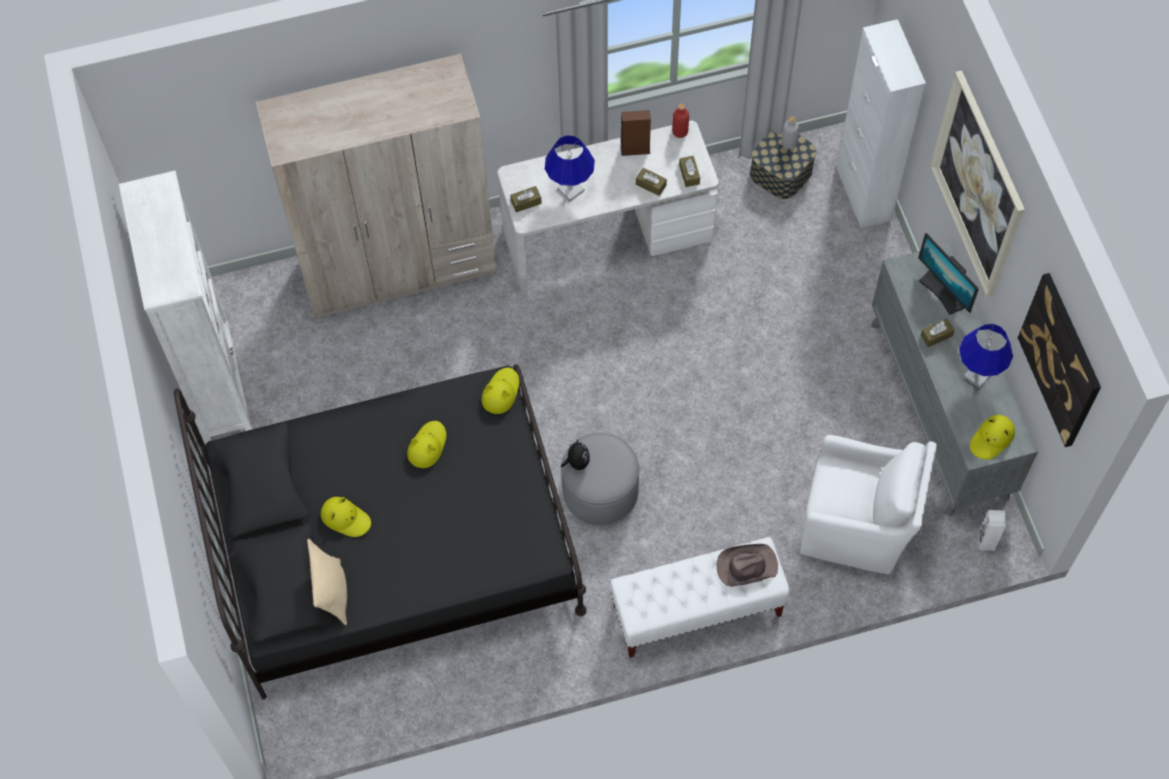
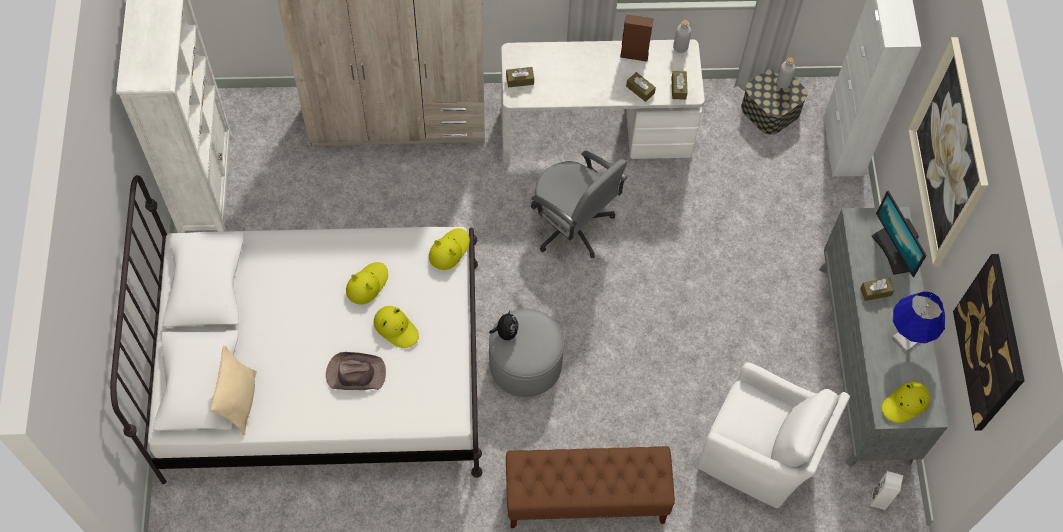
camera: 10 degrees right, 0 degrees up
(346, 518) = (273, 334): yellow hat -> yellow hat (396, 328)
(395, 544) = (323, 369): black bed -> white bed
(570, 189) = (564, 78): blue table lamp -> none
(609, 338) = (572, 225): none -> grey office chair
(680, 132) = (680, 47): red bottle -> grey bottle
(696, 610) = (585, 499): white bench -> brown bench
(746, 566) = (638, 469): brown hat -> brown hat (355, 373)

